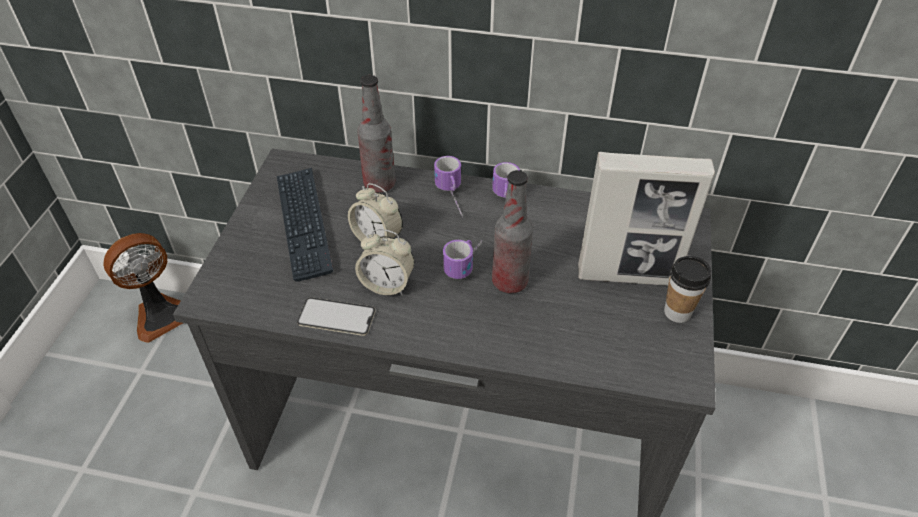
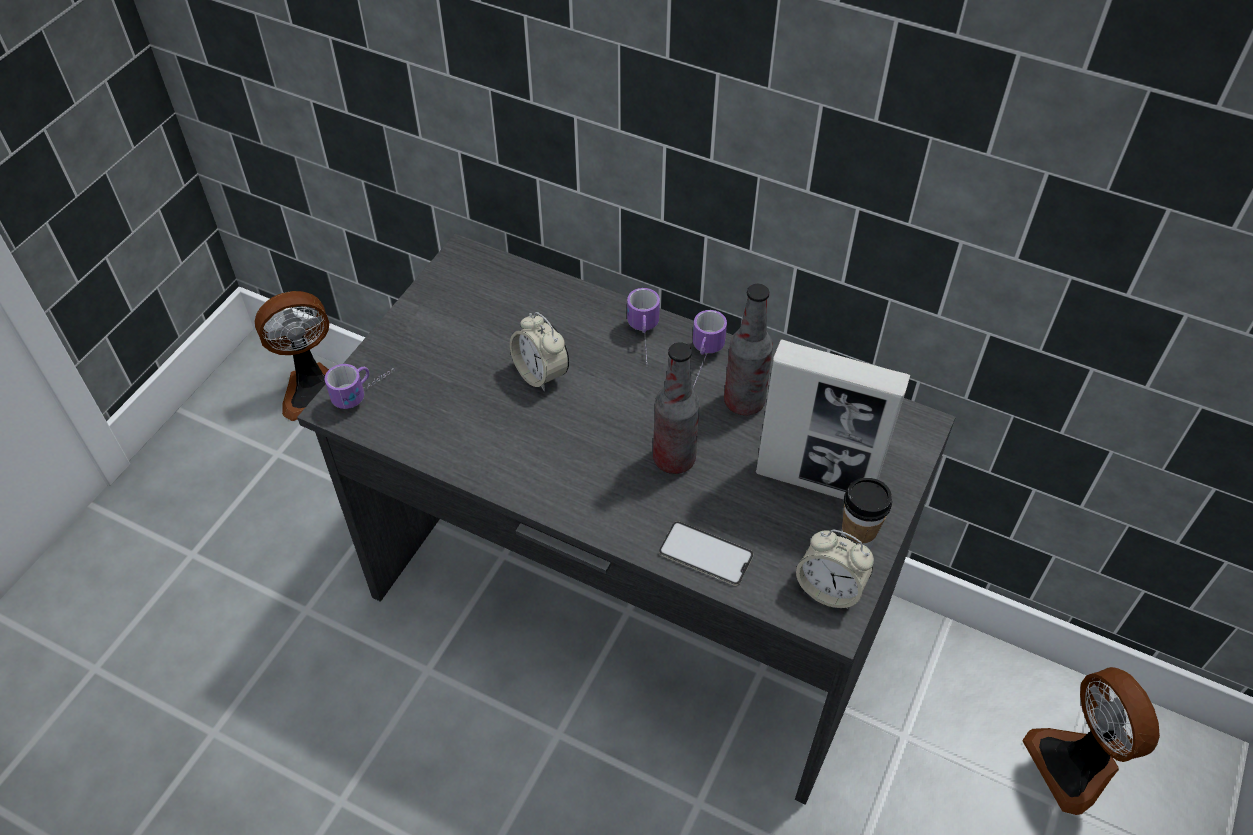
camera: 15 degrees right, 5 degrees up
(304, 223) = (464, 338): keyboard -> none
(336, 317) = (468, 458): phone -> phone (706, 554)
(379, 184) = (565, 304): bottle -> bottle (744, 402)
(387, 284) = (534, 431): alarm clock -> alarm clock (829, 588)
(466, 263) = (632, 426): mug -> mug (366, 392)
(825, 464) = (1075, 764): none -> fan

